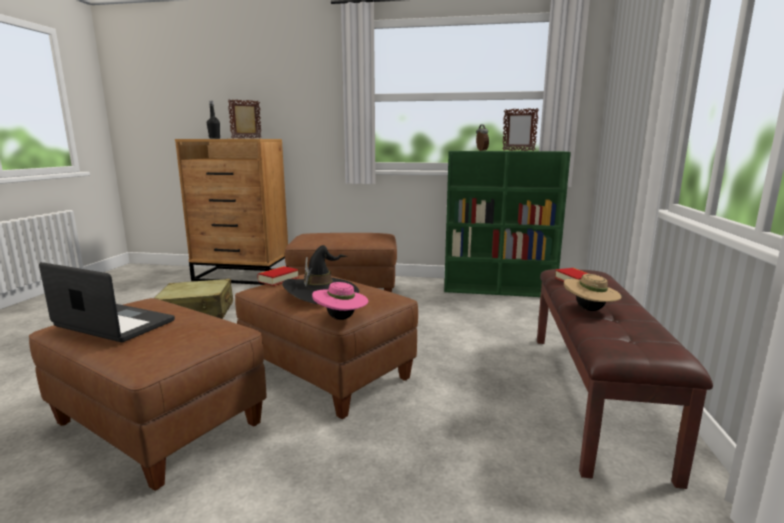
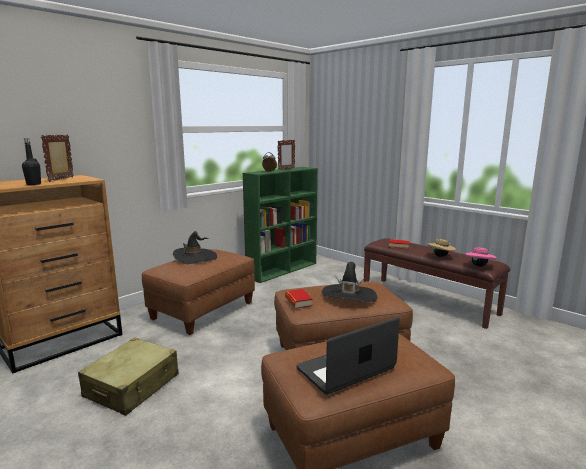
camera: 55 degrees left, 0 degrees up
(341, 319) = (401, 302): pink hat -> pink hat (479, 266)
(347, 233) = (195, 257): none -> black hat

